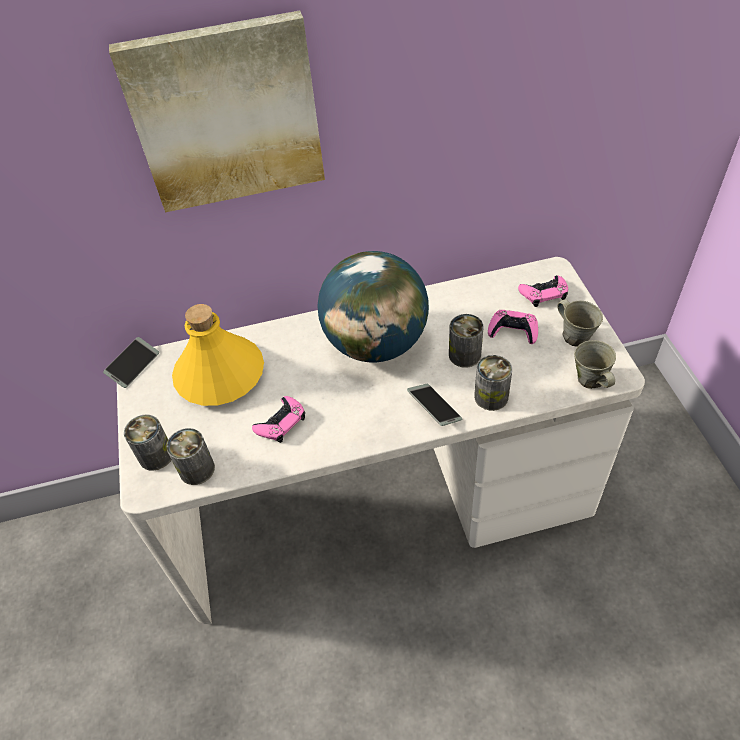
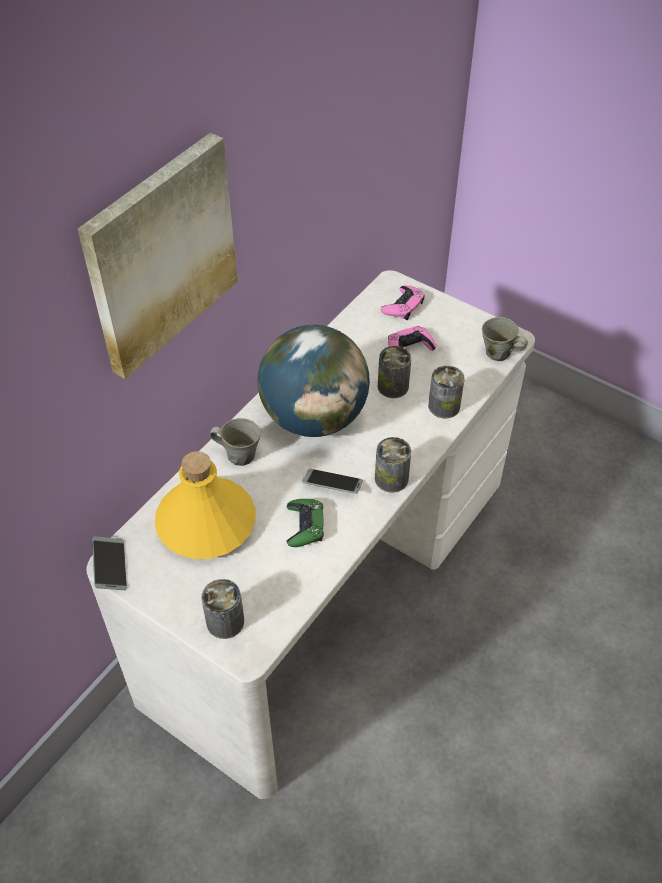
camera: 45 degrees left, 0 degrees up
(197, 469) = (275, 607): can -> can (391, 478)
(281, 423) = (305, 526): pink game controller -> green game controller
(434, 408) = (412, 439): phone -> phone (332, 485)
(574, 335) = (456, 326): grey mug -> grey mug (239, 454)

